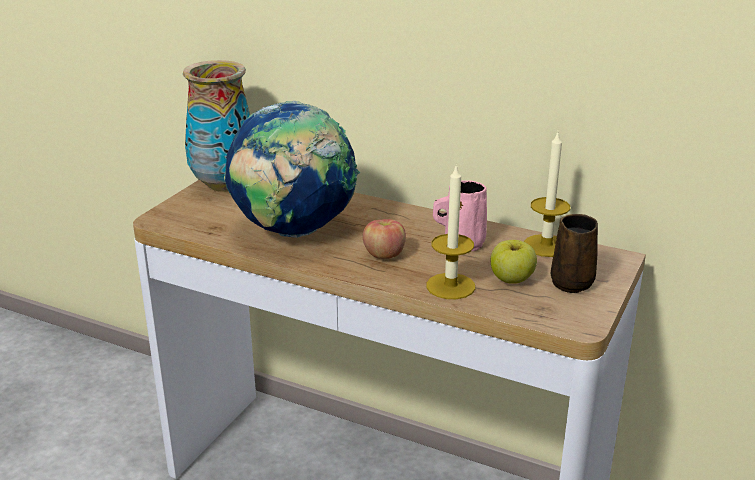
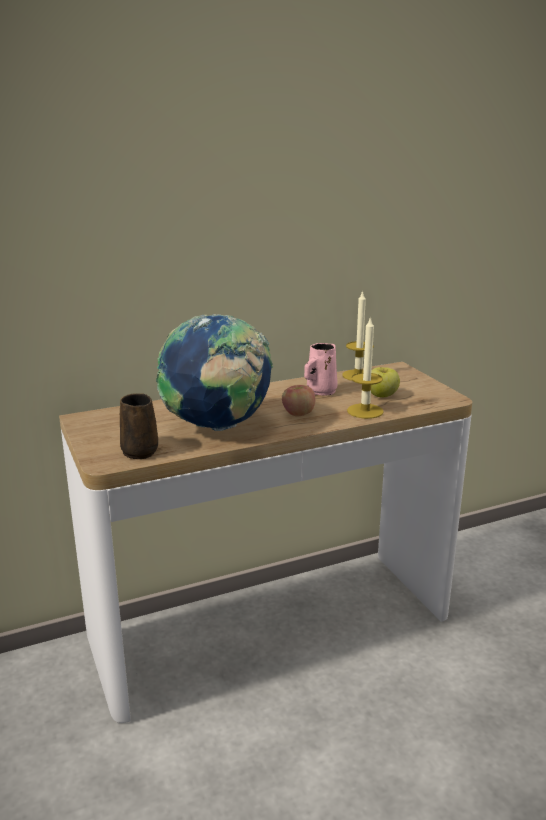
camera: 50 degrees left, 5 degrees down
(224, 185) = (97, 425): vase -> none
(573, 282) = (406, 384): brown mug -> brown mug (139, 451)

